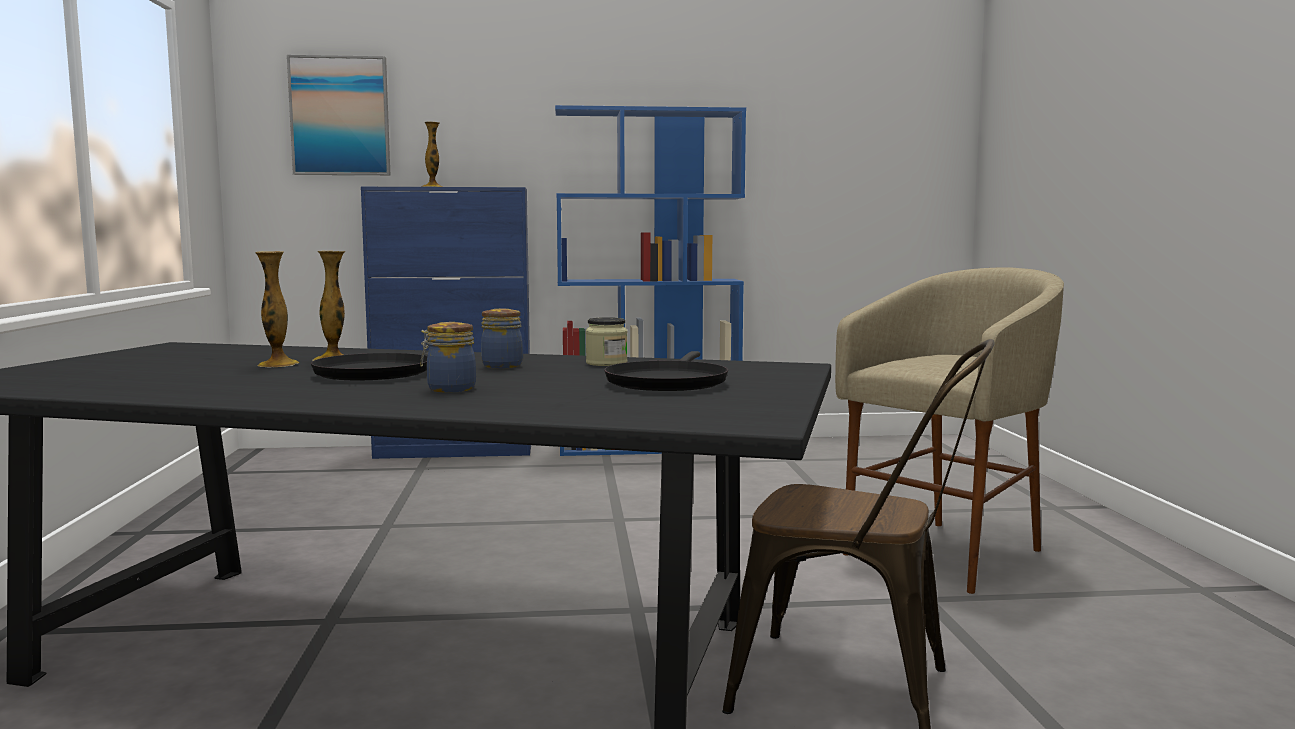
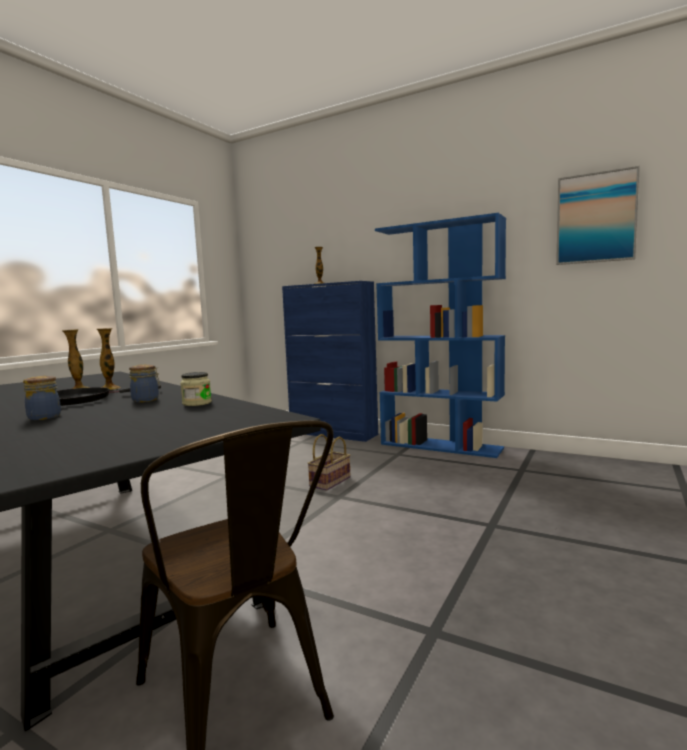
camera: 35 degrees right, 0 degrees up
(340, 116) = (286, 249): picture -> picture (596, 218)
(574, 507) = (330, 482): none -> basket
(667, 382) = (146, 426): black frying pan -> none
(948, 554) = (523, 589): beige stool -> none

